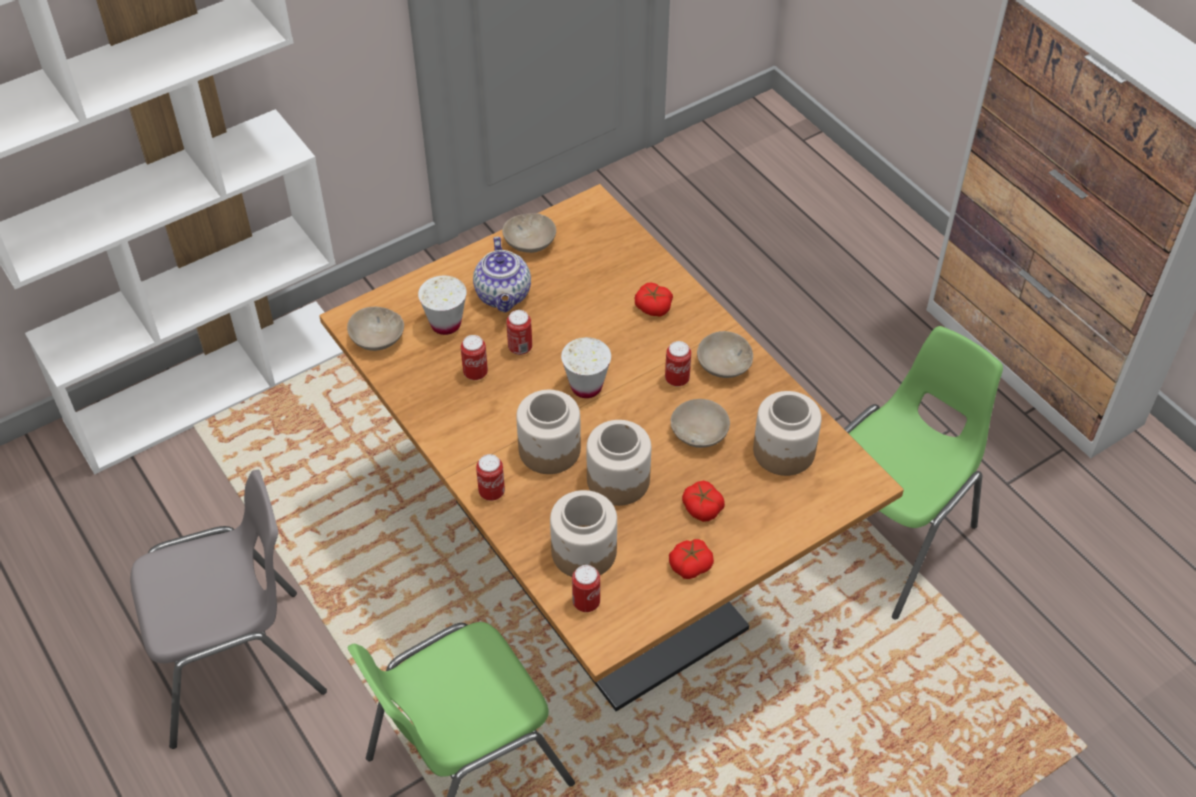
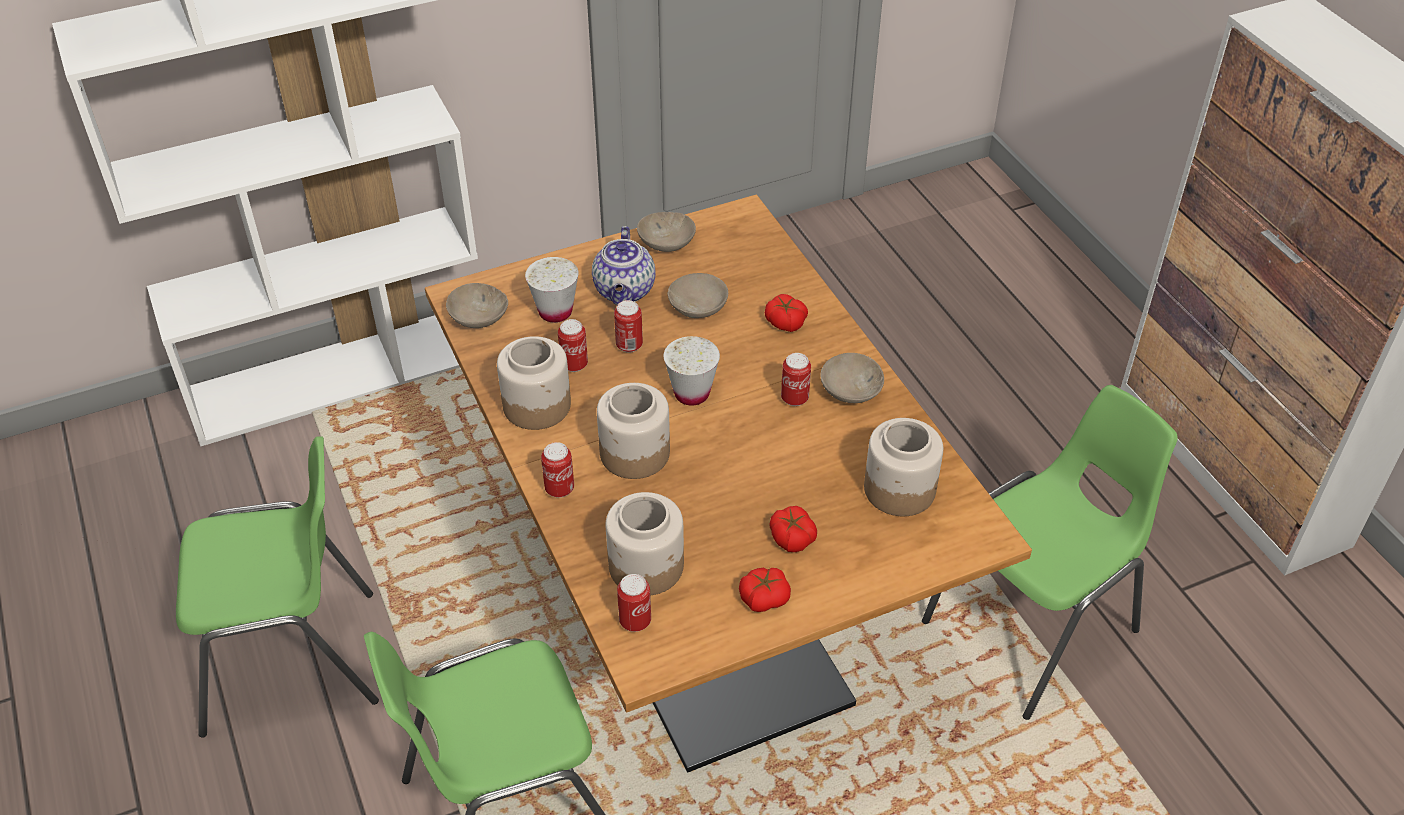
camera: 10 degrees right, 5 degrees down
(237, 666) = (292, 661): grey chair -> green chair
(618, 479) = (704, 494): jar -> jar (537, 405)
(701, 433) = (809, 457): beige bowl -> beige bowl (700, 307)

